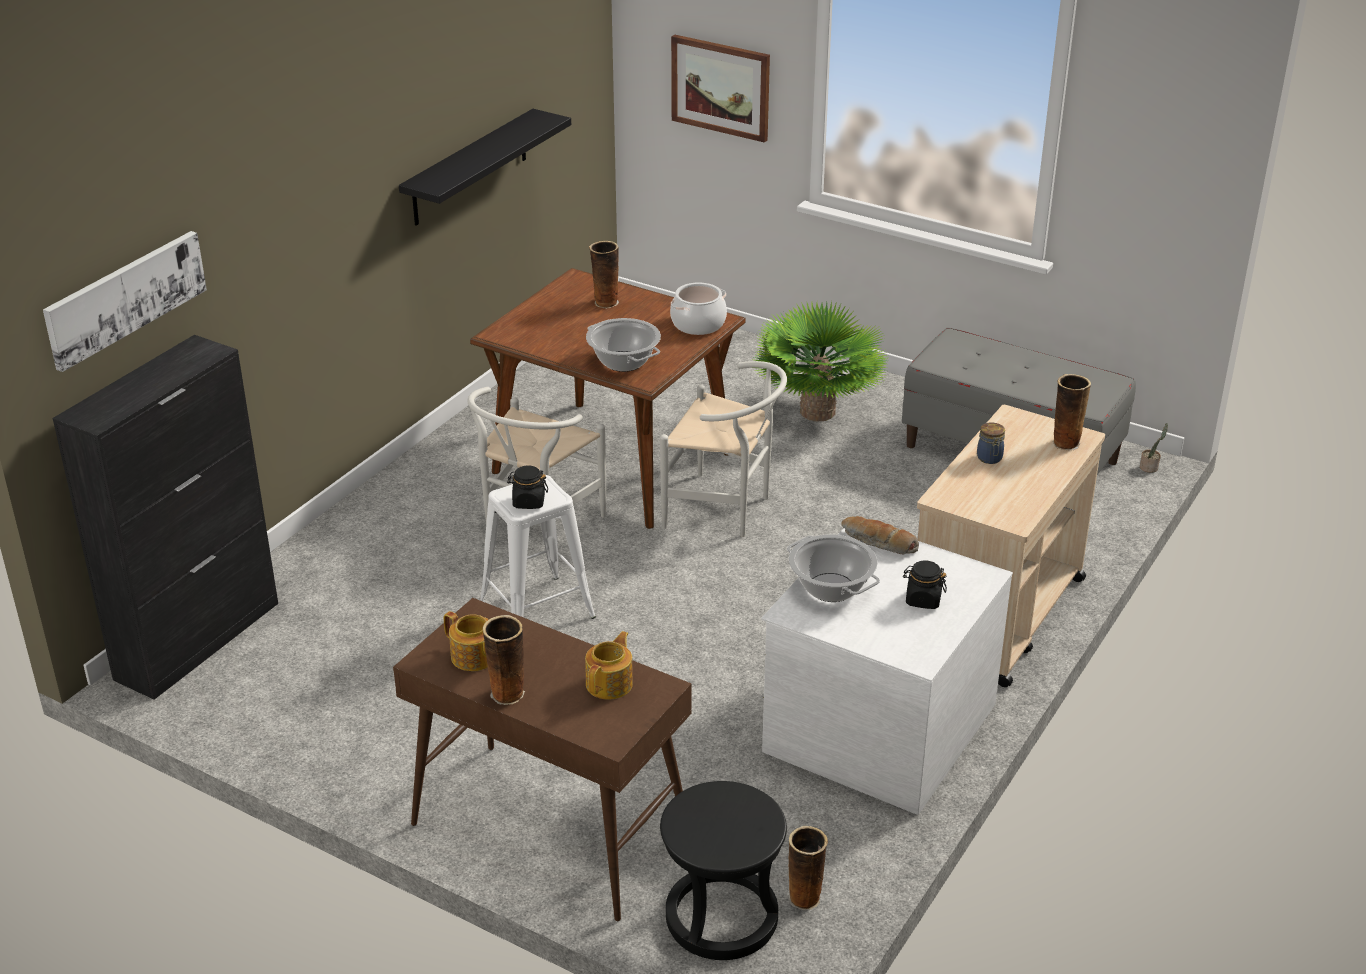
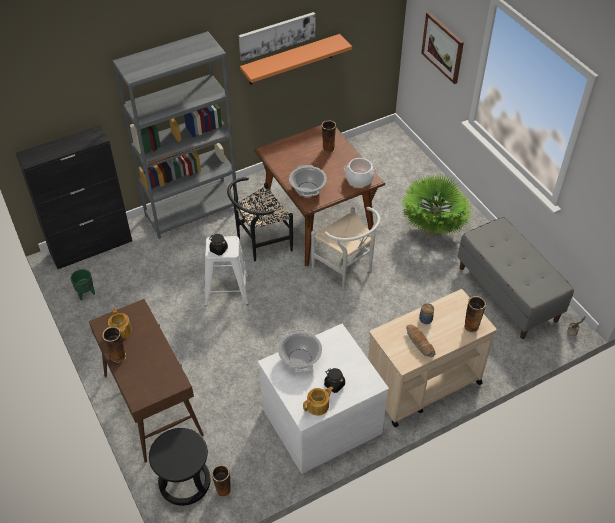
camera: 30 degrees right, 15 degrees up
(125, 298) = (62, 106): picture -> picture (277, 35)
(252, 715) = (86, 293): none -> green planter
(361, 522) = (192, 211): none -> grey bookcase
(470, 168) = (291, 60): black shelf -> orange shelf
(535, 525) = (259, 243): white chair -> black chair
(610, 684) = (160, 370): teapot -> teapot (318, 406)
(878, 543) = (342, 343): bread -> bread (419, 343)

